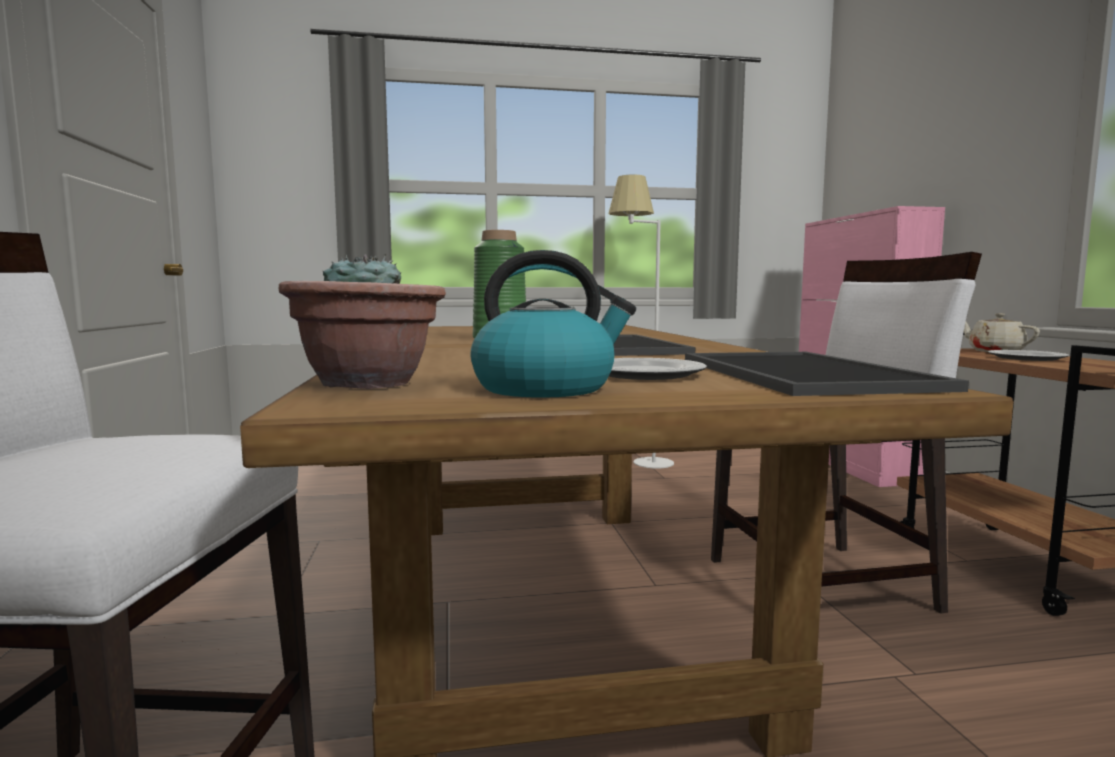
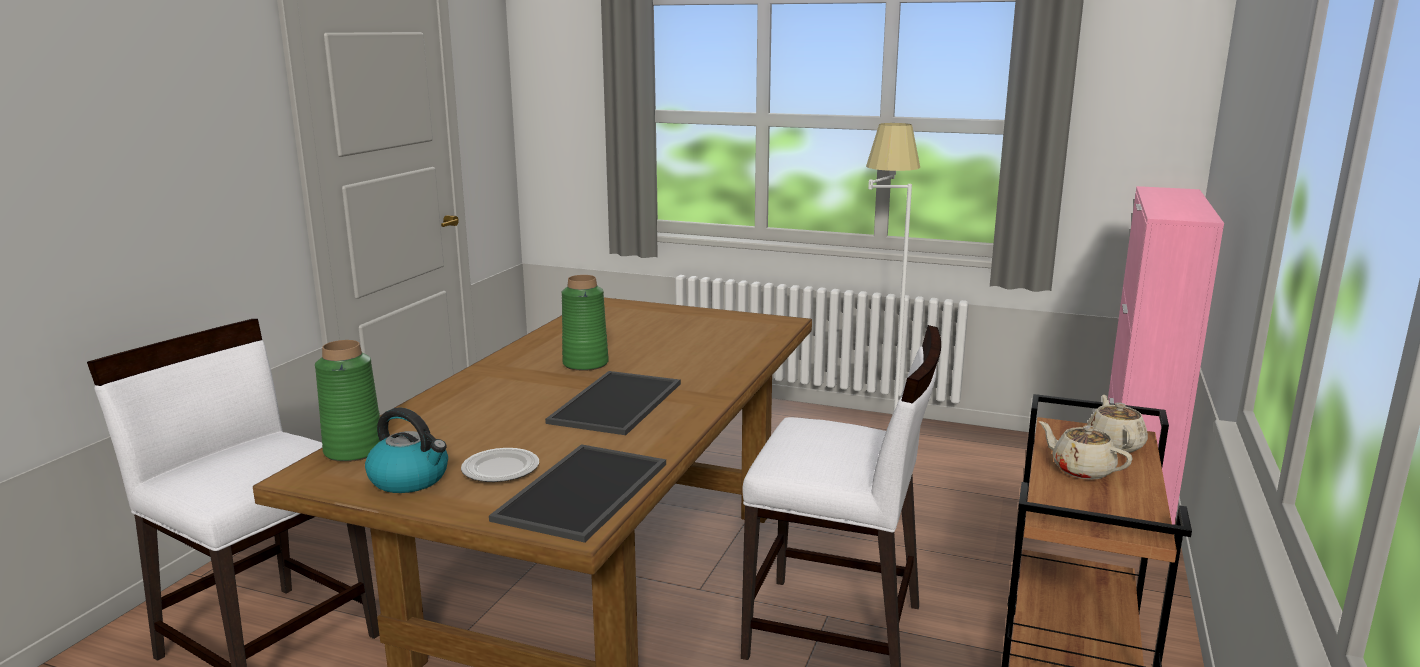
camera: 30 degrees right, 10 degrees up
(368, 383) = (354, 450): potted plant -> green vase
(1027, 358) = (1081, 470): plate -> beige teapot

